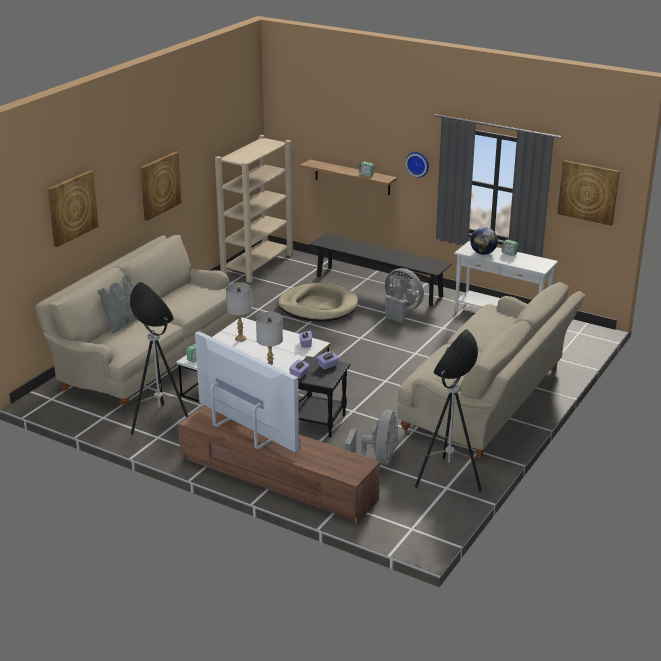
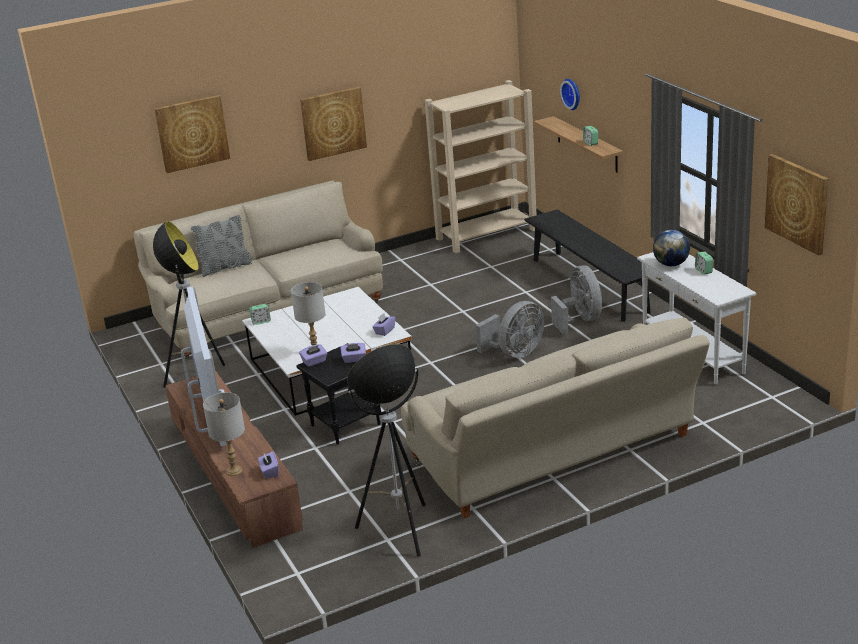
camera: 35 degrees right, 0 degrees up
(240, 338) = (329, 310): grey table lamp -> grey table lamp (234, 471)
(318, 306) = (495, 295): beige dog bed -> none
(350, 460) = (269, 472): none -> purple tissue box
(377, 460) = (353, 485): grey fan -> grey fan (515, 353)
(418, 164) = (640, 136): wall clock -> wall clock (572, 93)

